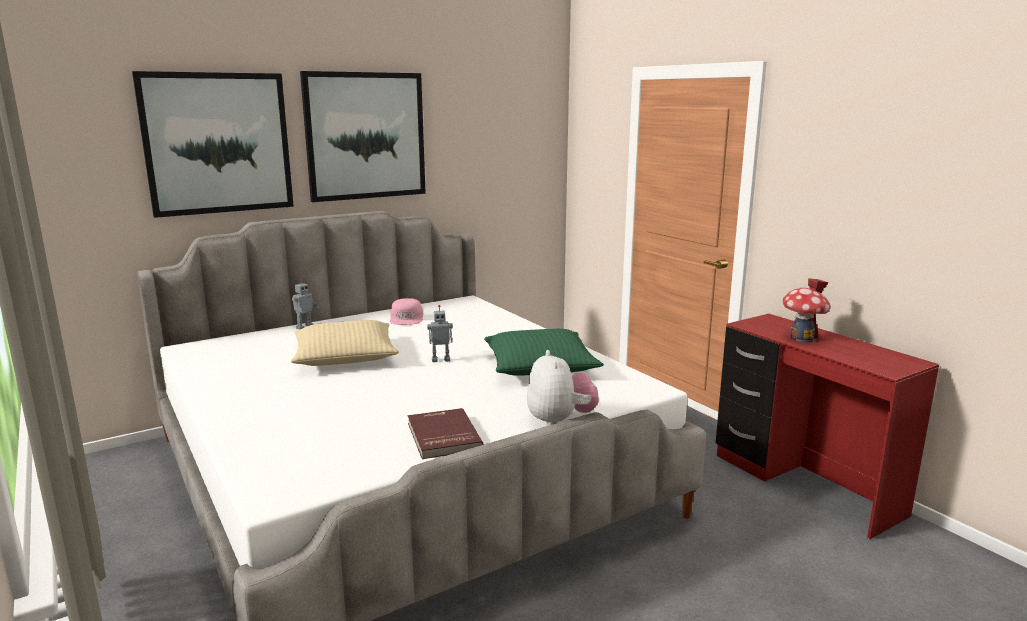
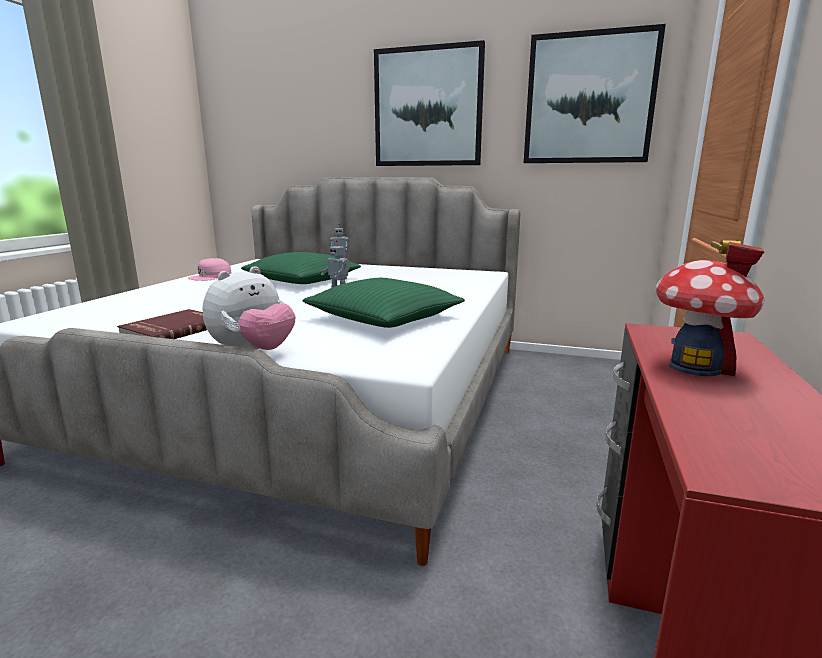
camera: 50 degrees right, 0 degrees up
(218, 143) = (314, 115): picture -> picture (589, 99)
(345, 356) = (302, 280): beige pillow -> green pillow
(407, 318) = (409, 273): pink cap -> pink cap (211, 277)

